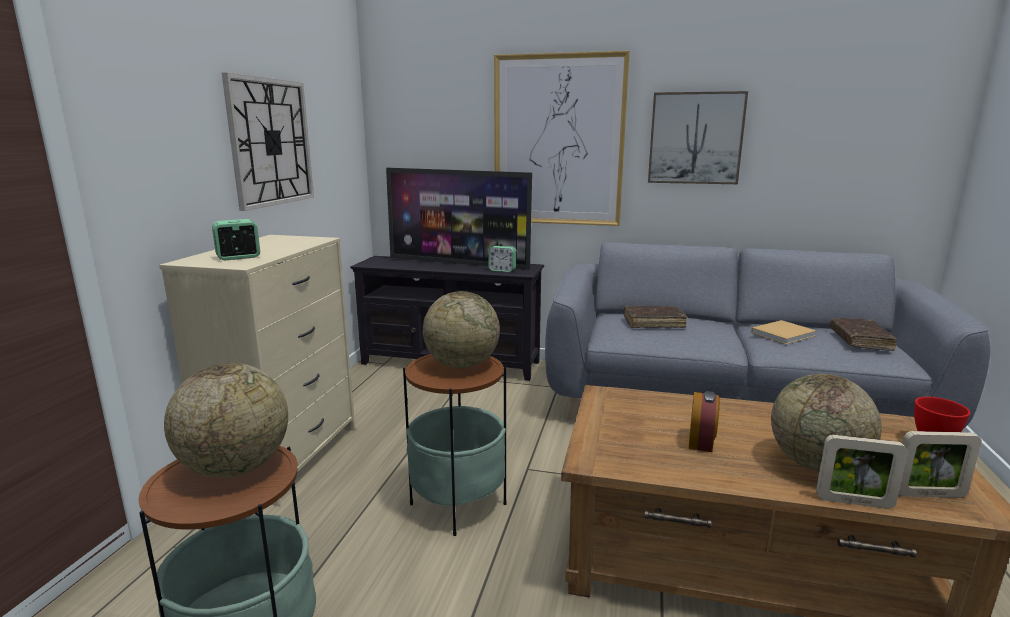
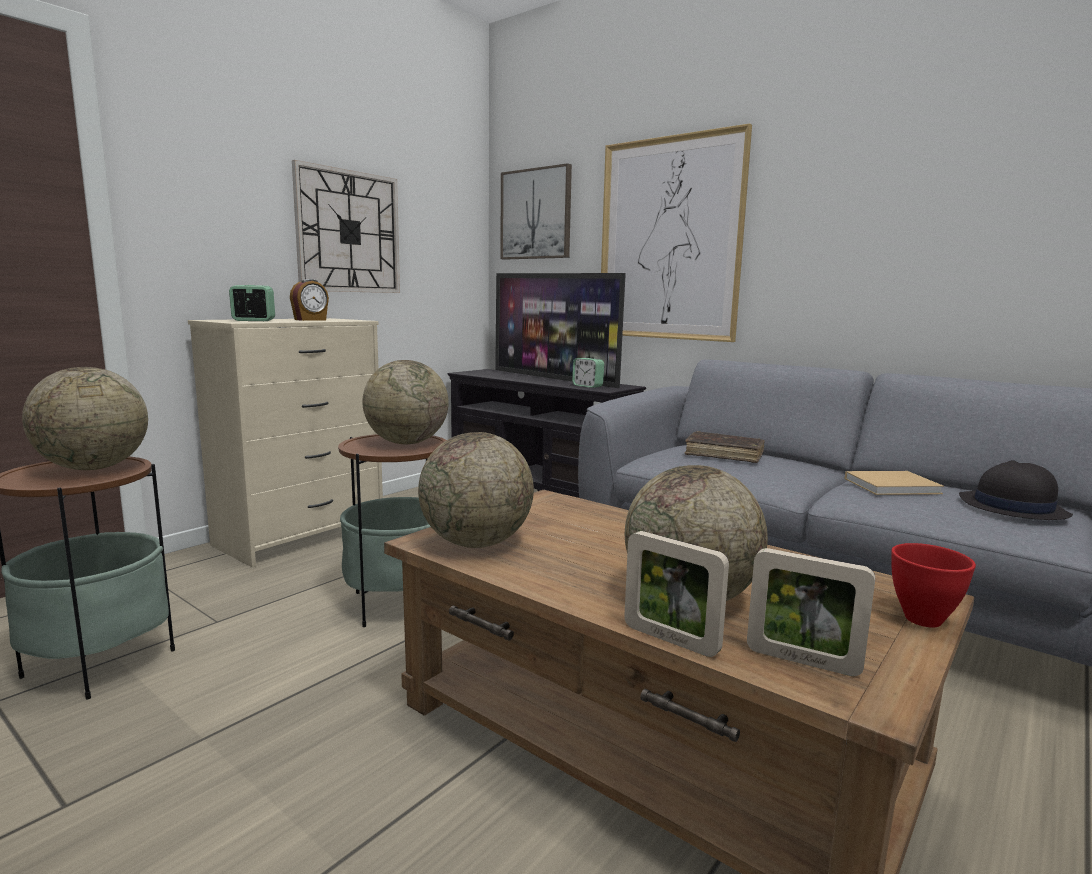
camera: 25 degrees right, 5 degrees down
(627, 453) = (476, 543): none -> globe
(695, 138) = (832, 228): picture -> picture (536, 214)
(701, 442) = (580, 552): alarm clock -> alarm clock (310, 320)
(860, 340) = (1012, 507): brown book -> black hat

